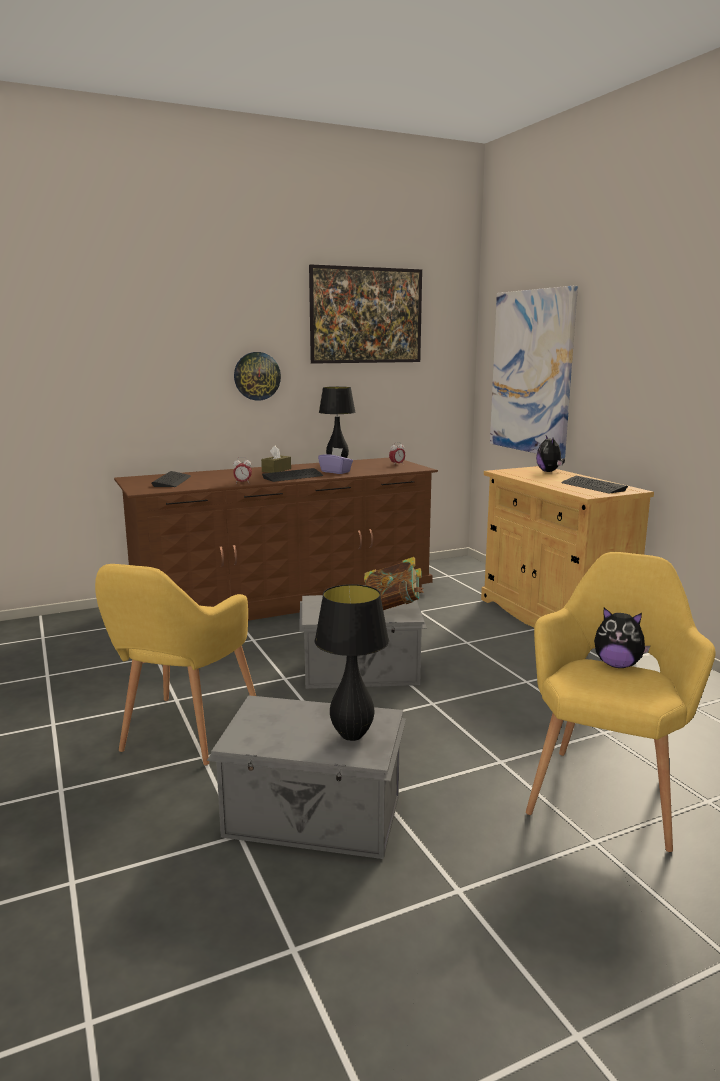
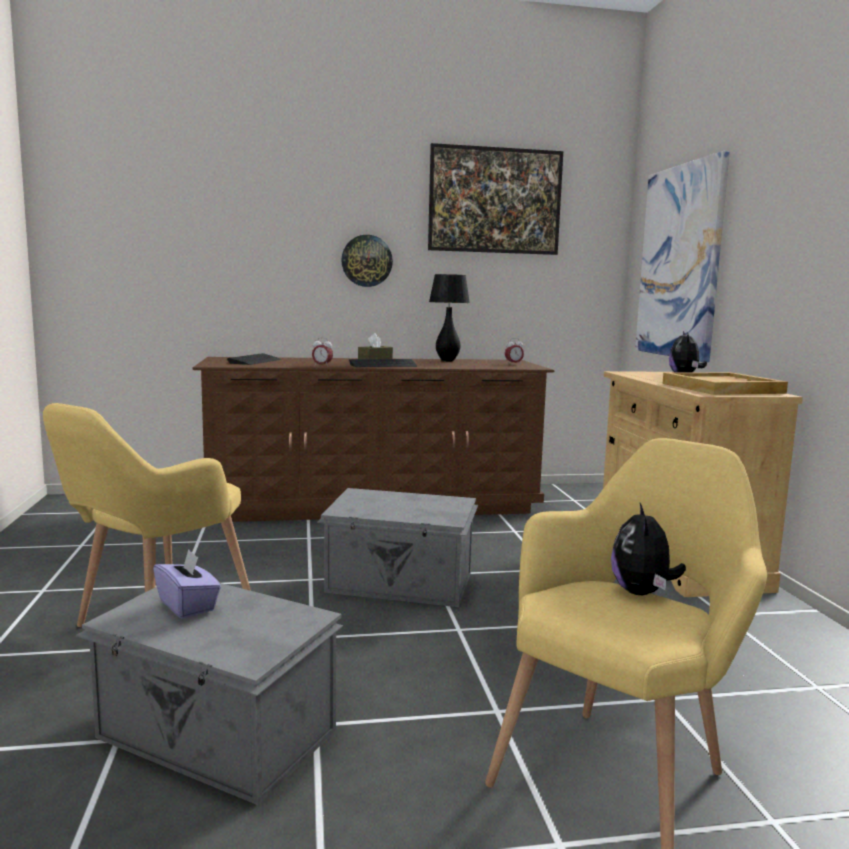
camera: 15 degrees right, 5 degrees down
(335, 472) = (435, 365): purple tissue box -> purple tissue box (188, 605)
(352, 735) = (251, 633): black table lamp -> none
(392, 609) = (436, 511): book -> none
(593, 486) = (723, 388): keyboard -> beige tray
(617, 665) = (642, 593): plush toy -> plush toy turned 60 degrees clockwise

